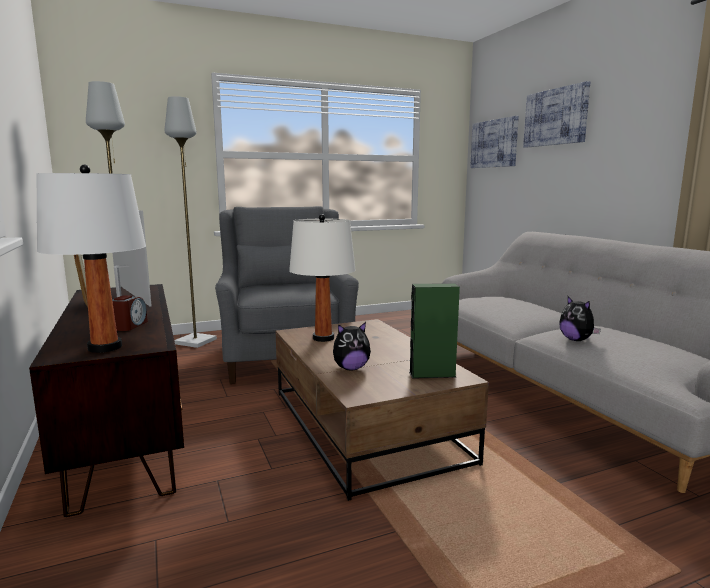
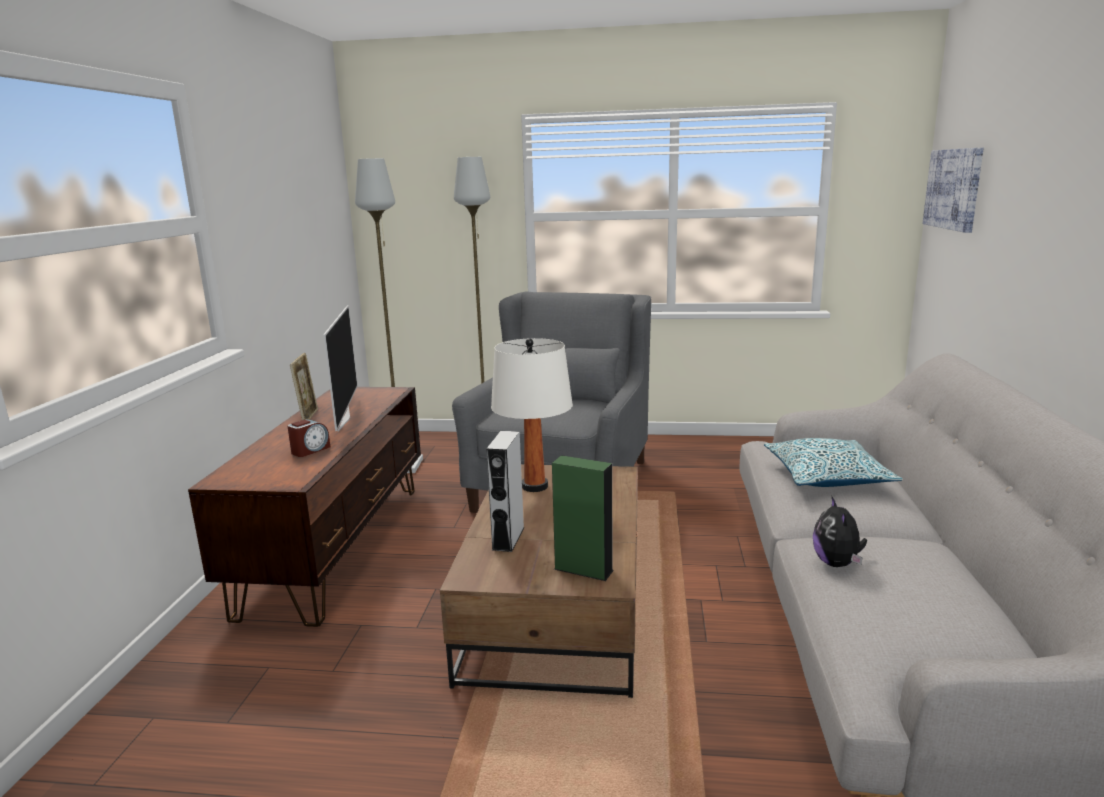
camera: 30 degrees right, 5 degrees up
(105, 347) = (260, 476): white table lamp -> none
(351, 368) = (508, 538): plush toy -> grey speaker
(505, 305) = (827, 476): none -> pillow
(555, 117) = (1024, 159): picture -> none

